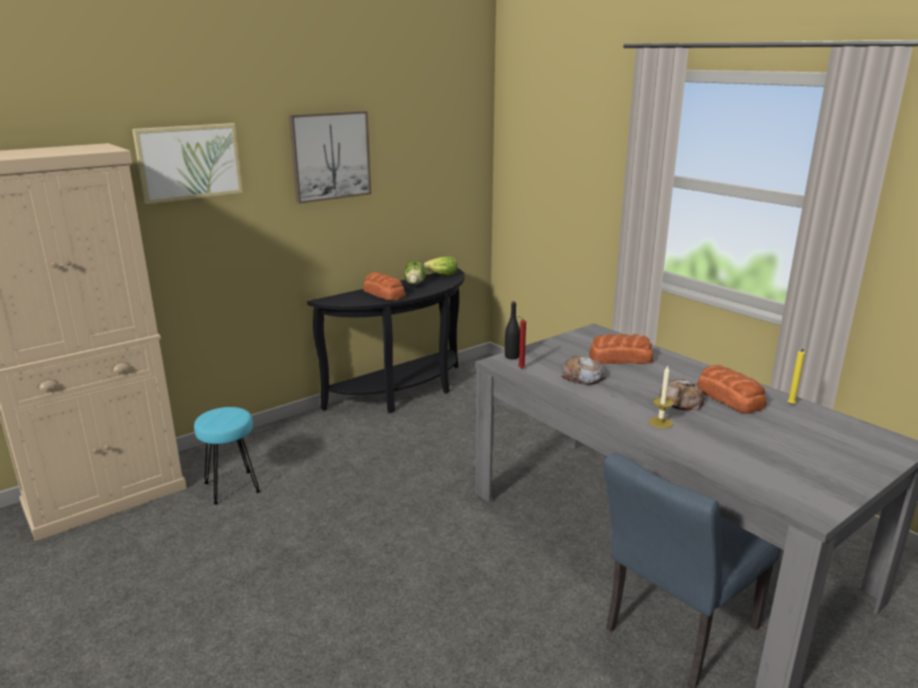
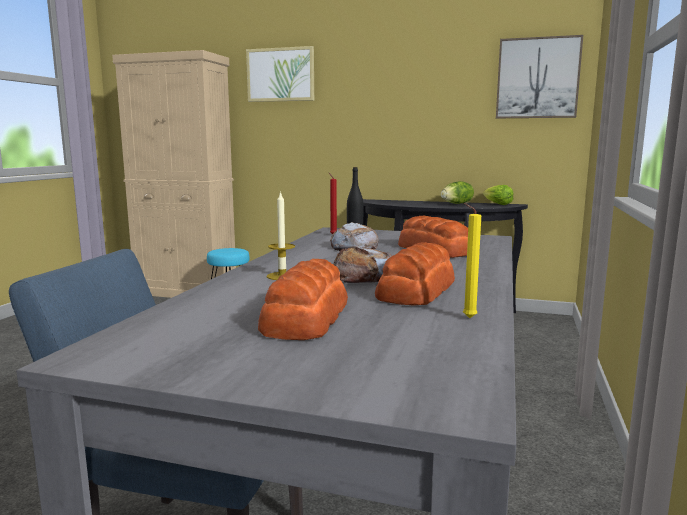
camera: 55 degrees right, 10 degrees down
(330, 156) = (393, 76): picture -> picture (537, 78)
(384, 294) = (413, 203): bread -> bread (305, 318)

